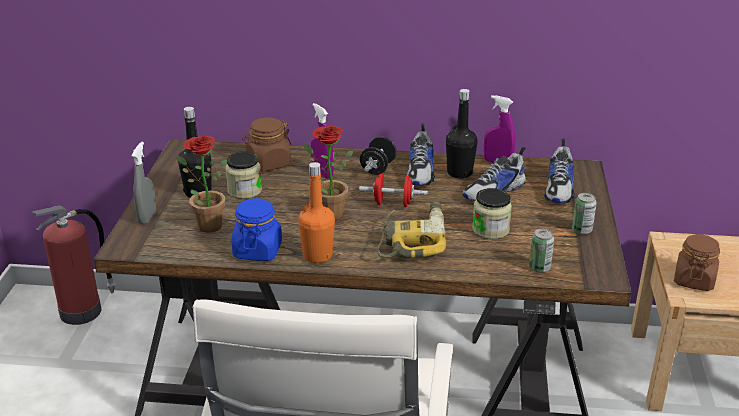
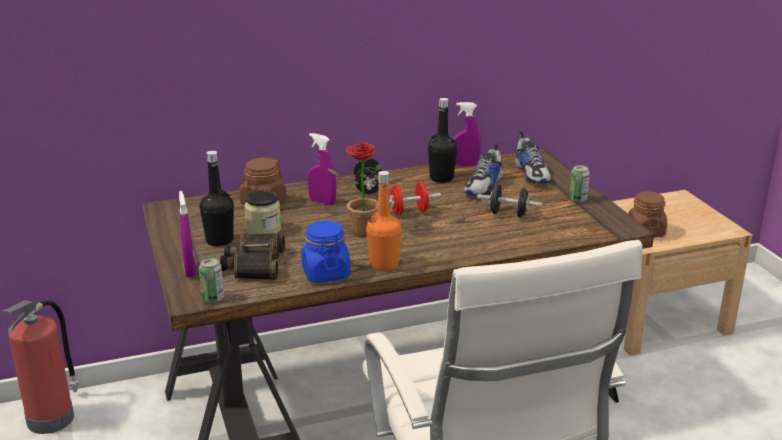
camera: 25 degrees left, 5 degrees down
(147, 217) = (189, 271): grey spray bottle -> purple spray bottle
(205, 225) = (254, 264): potted plant -> binoculars
(412, 239) = (452, 234): power drill -> none
(421, 172) = (409, 184): shoe -> none
(490, 230) = (508, 214): jar -> black dumbbell
(539, 268) = (572, 232): can -> can (213, 298)

